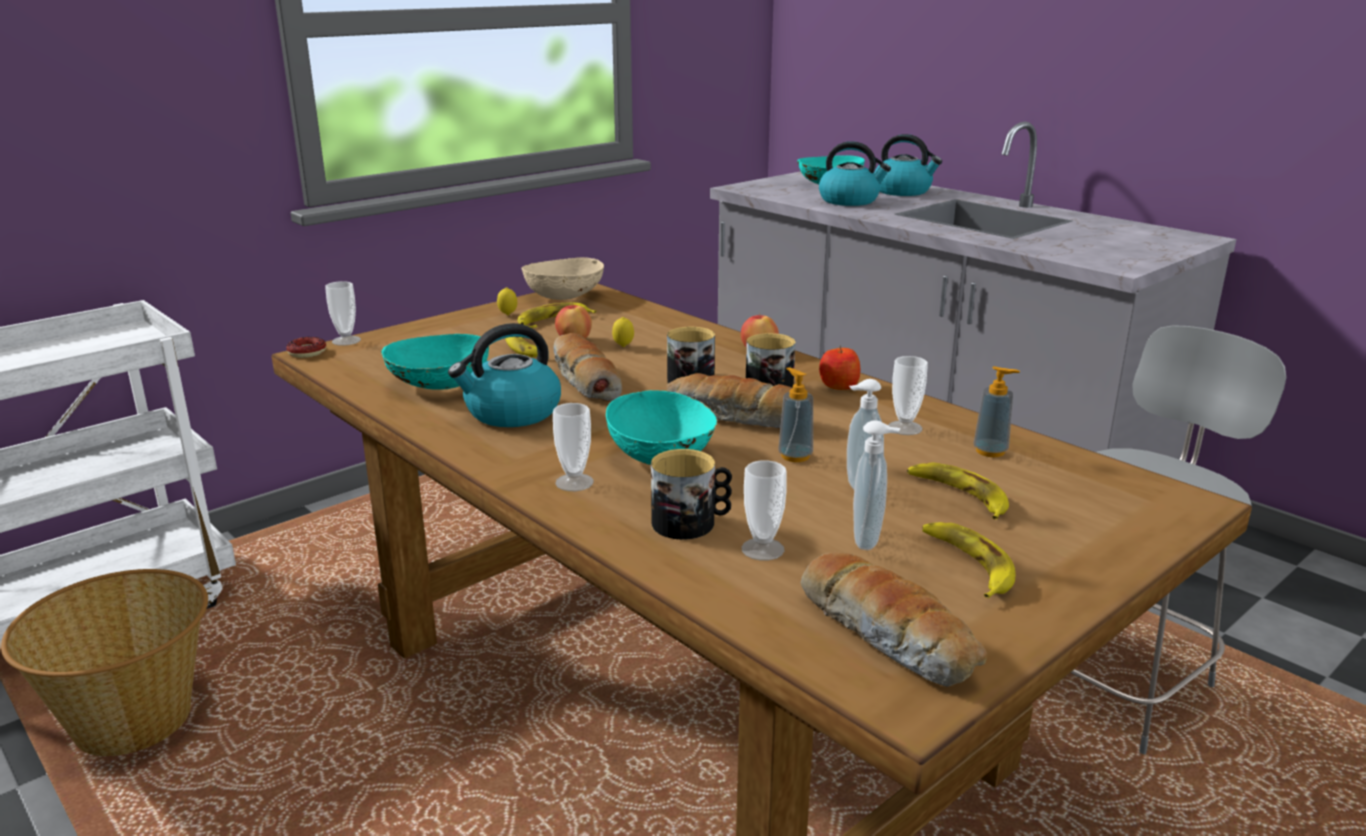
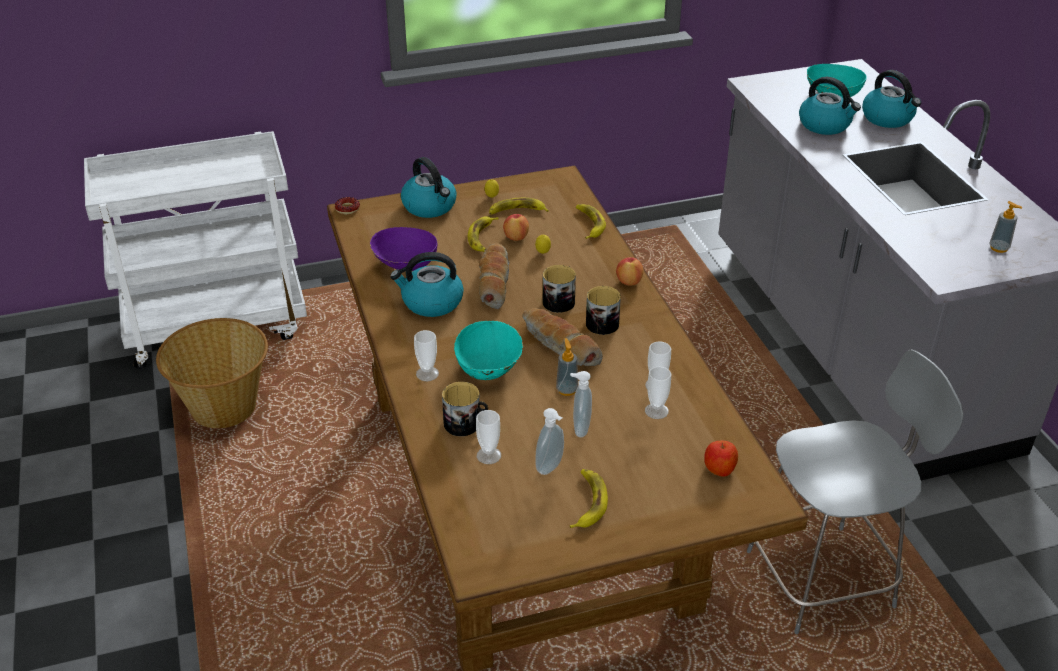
camera: 25 degrees right, 15 degrees up
(346, 340) = (376, 201): cup -> cup (656, 411)
(430, 333) = (430, 206): none -> kettle
(438, 386) = (404, 265): turquoise bowl -> purple bowl
(564, 297) = (543, 184): beige bowl -> none
(838, 386) = (651, 333): apple -> apple (719, 468)
(889, 636) = (503, 532): bread -> none
(959, 496) = (633, 452): banana -> banana (589, 224)
(990, 451) = (690, 422): soap dispenser -> soap dispenser (999, 248)

